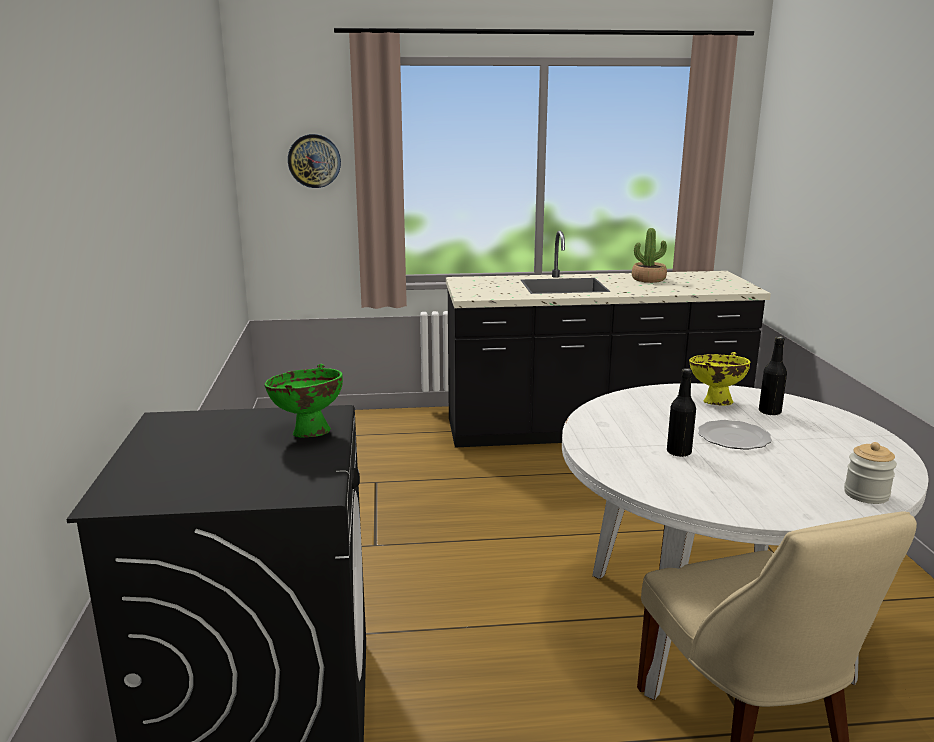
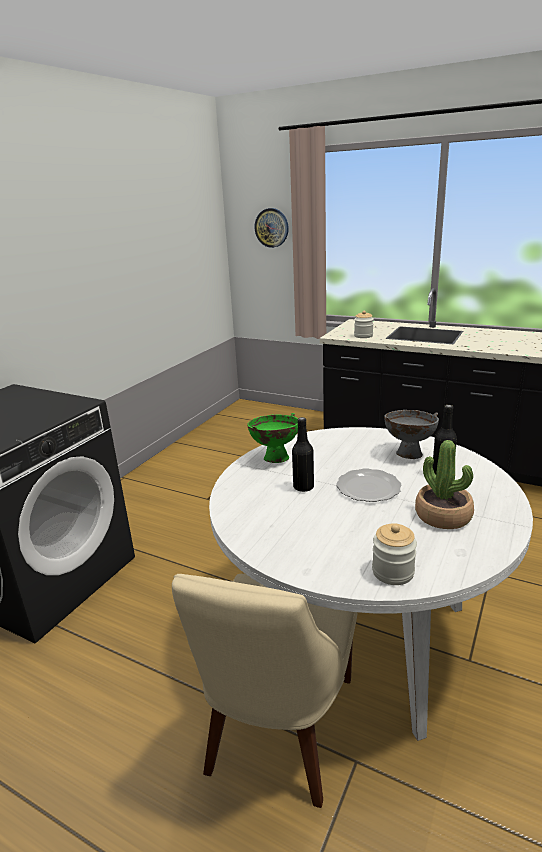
camera: 35 degrees right, 5 degrees up
(307, 433) = (49, 413): green bowl -> green bowl (274, 458)
(501, 293) = (363, 336): none -> jar
(648, 279) = (509, 337): potted plant -> potted plant (443, 516)
(714, 402) = (408, 454): yellow bowl -> grey bowl

